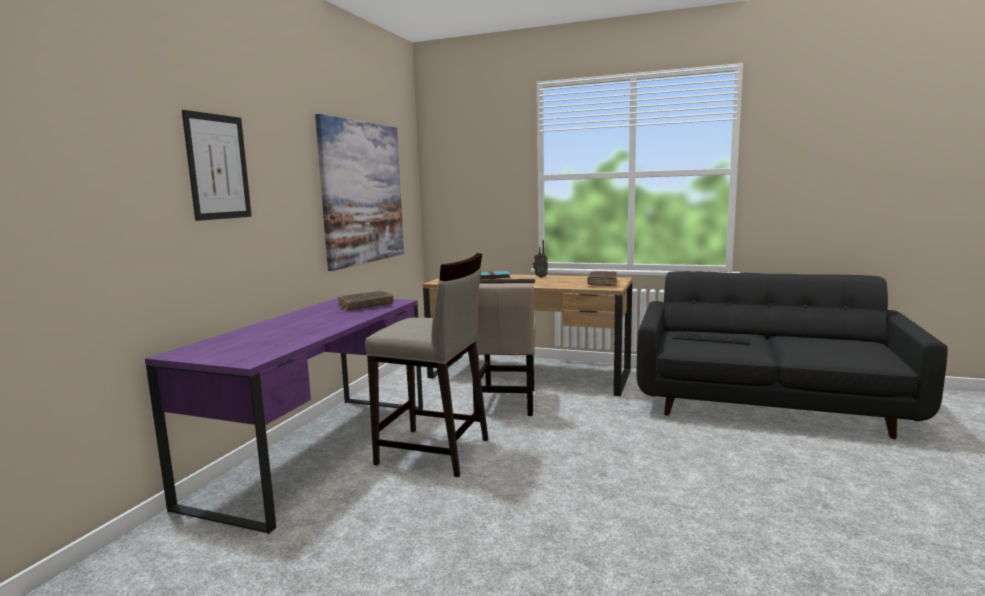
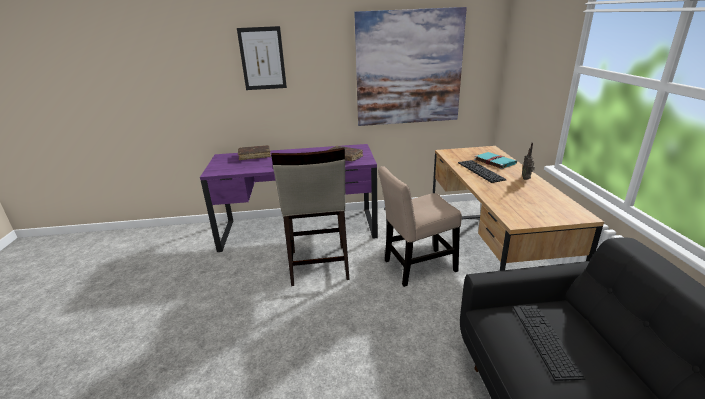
camera: 65 degrees right, 15 degrees up
(602, 283) = (536, 212): brown book -> brown book (255, 156)

